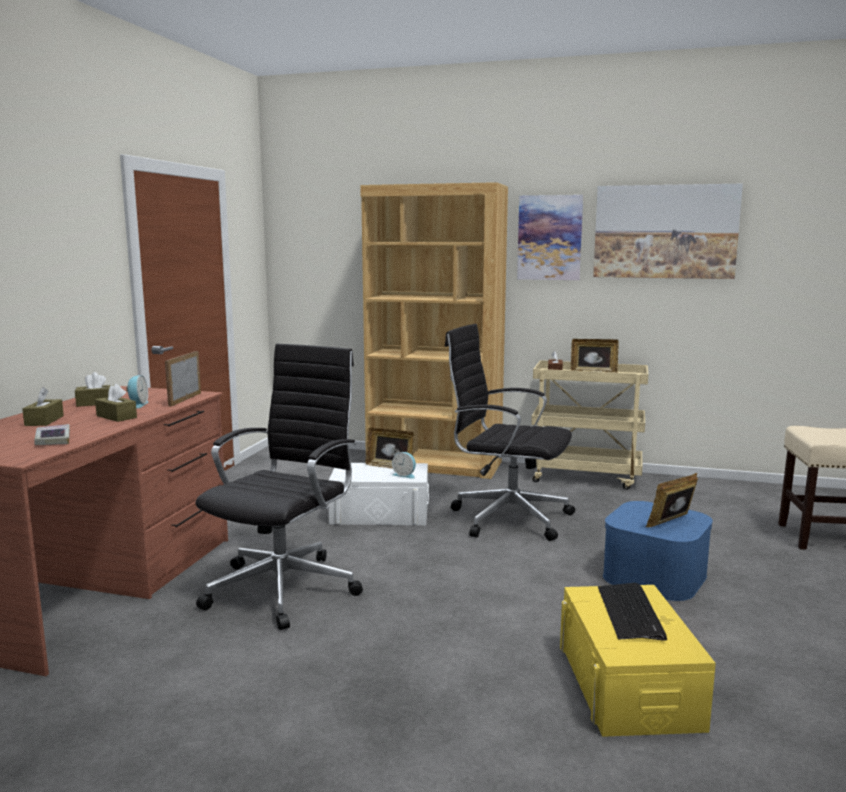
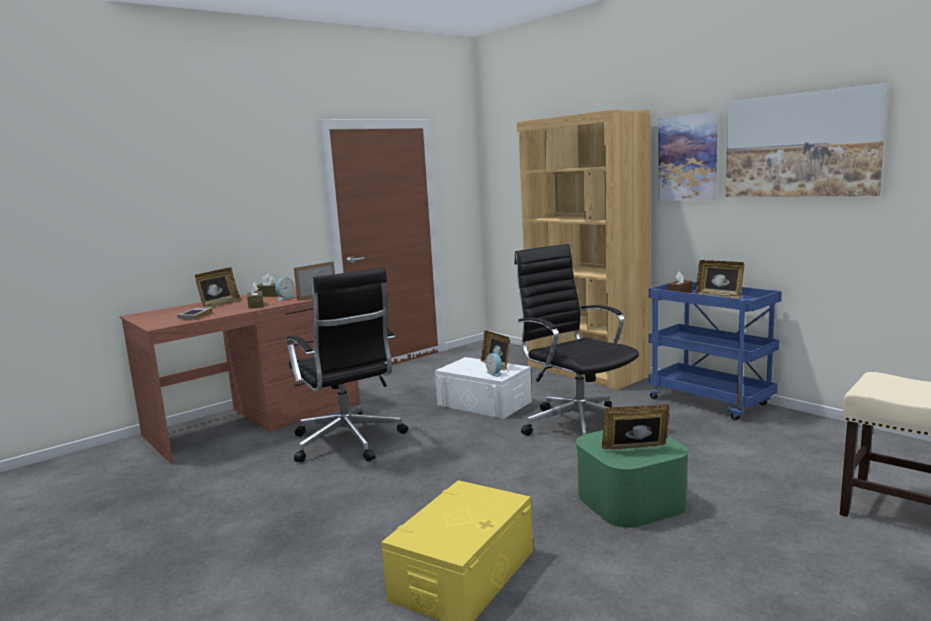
camera: 35 degrees right, 0 degrees up
(44, 421) = (219, 304): brown tissue box -> picture frame
(286, 587) = (348, 443): black office chair -> black office chair turned 90 degrees clockwise
(586, 477) = (711, 402): beige cart -> blue cart
(630, 612) = (468, 511): keyboard -> none
(655, 575) = (630, 500): blue storage box -> green storage box

